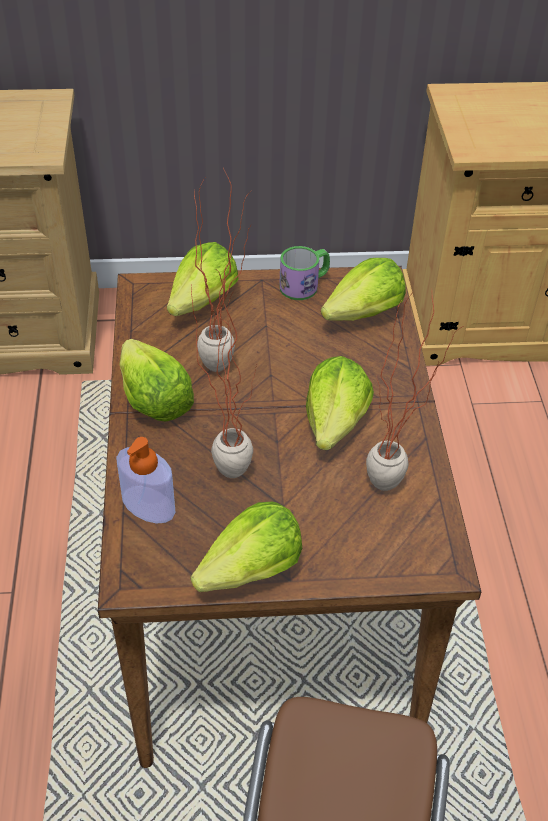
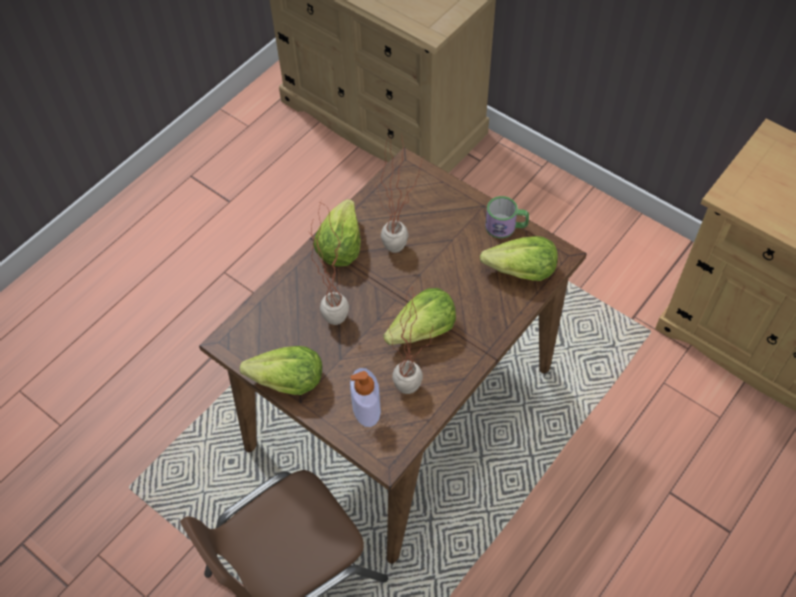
camera: 45 degrees right, 10 degrees up
(148, 505) = (275, 307): soap dispenser -> soap dispenser (366, 408)
(203, 301) = (432, 198): lettuce -> none

